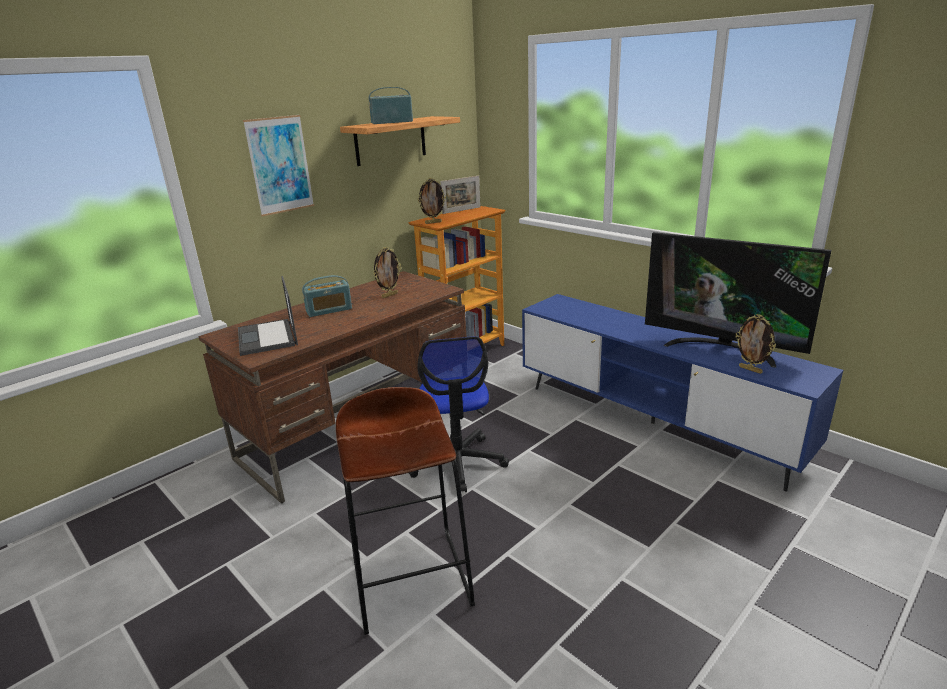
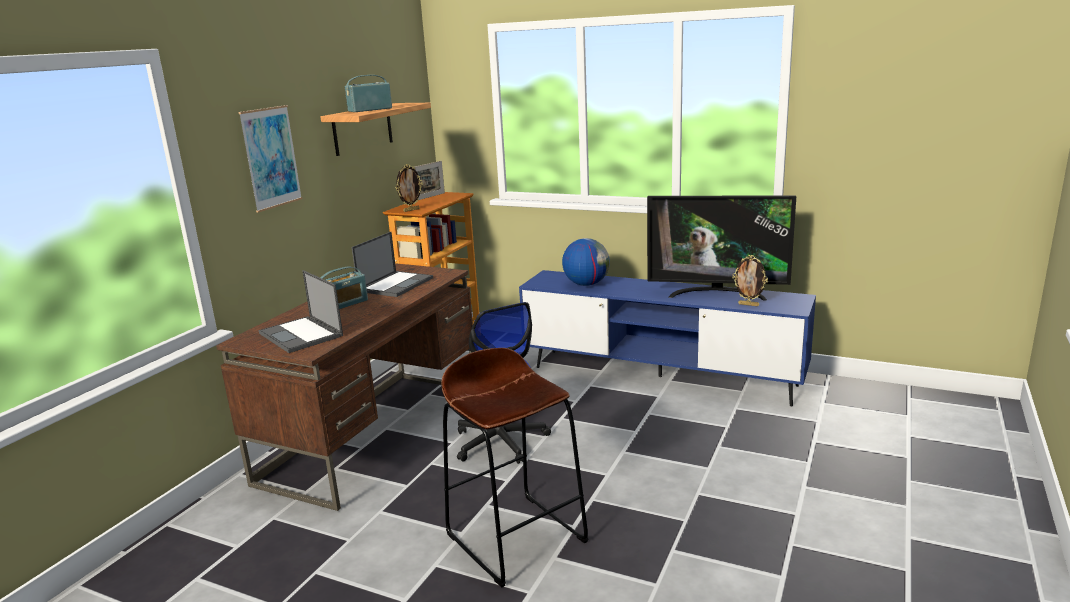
camera: 20 degrees left, 5 degrees down
(389, 295) = (396, 284): picture frame -> laptop
(588, 316) = (586, 284): none -> globe

